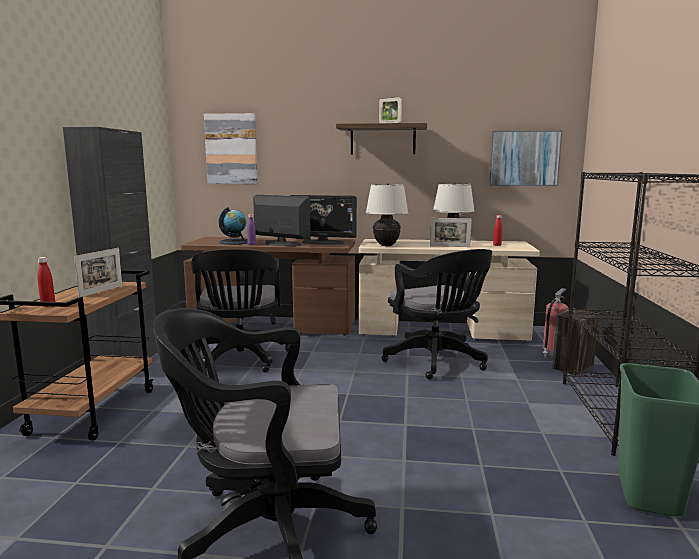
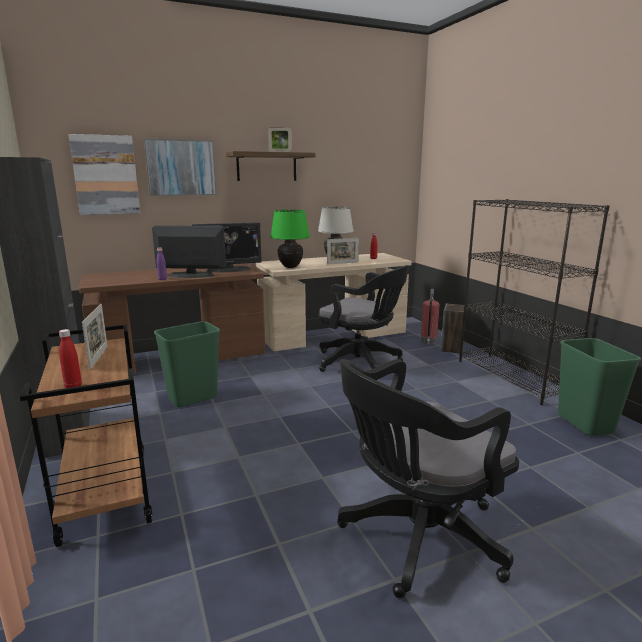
camera: 30 degrees left, 5 degrees up
(235, 242) = (136, 278): globe -> none
(240, 359) = (192, 399): black office chair -> green trash can
(386, 245) = (290, 267): beige table lamp -> green table lamp
(524, 158) = (380, 184): picture -> picture (181, 168)

